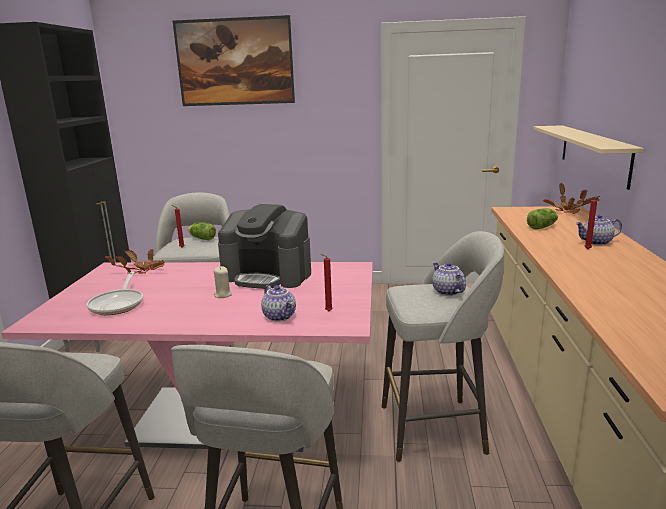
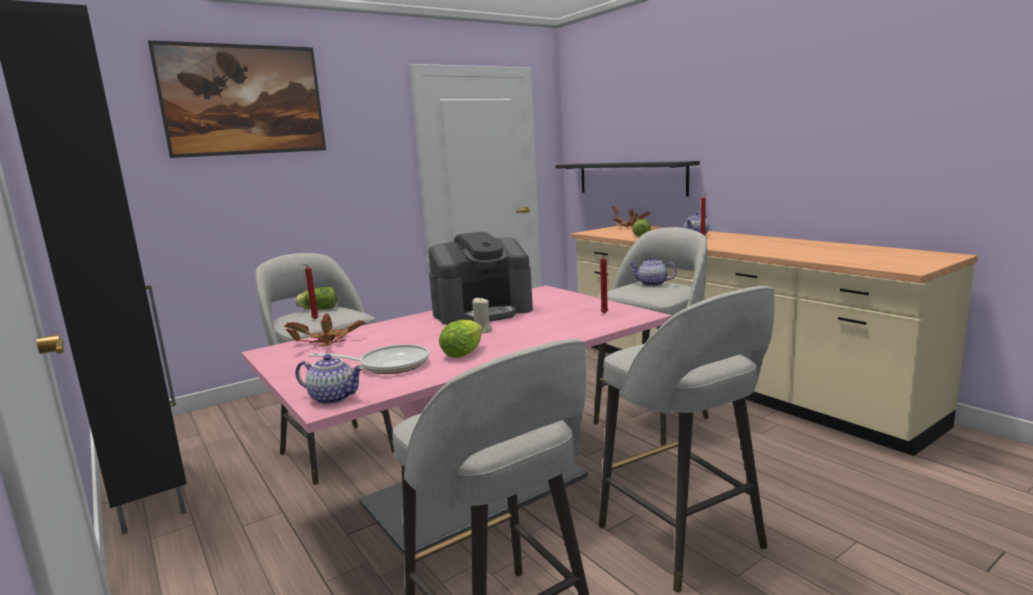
camera: 40 degrees left, 5 degrees down
(118, 304) = (388, 365): frying pan -> frying pan turned 45 degrees counterclockwise
(167, 312) = (465, 353): none -> lettuce
(280, 316) = (577, 325): teapot -> teapot (334, 397)
(593, 153) = (630, 178): beige shelf -> black shelf

